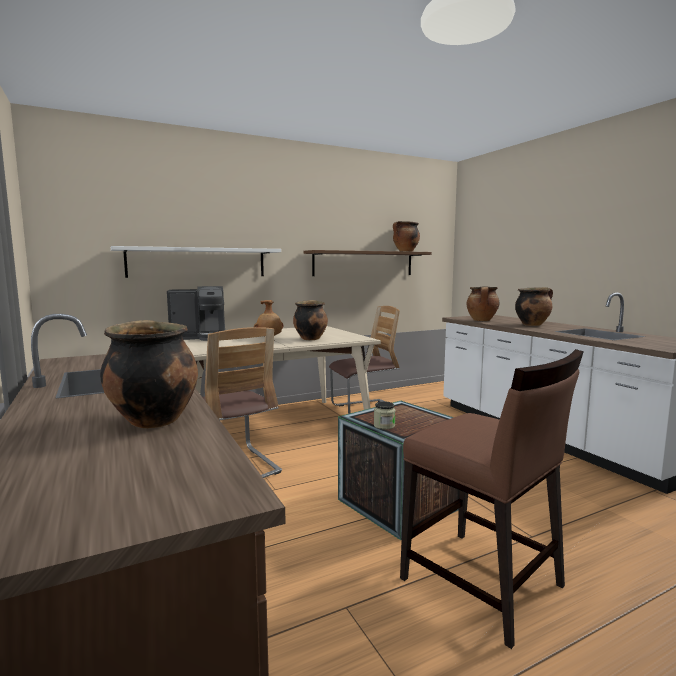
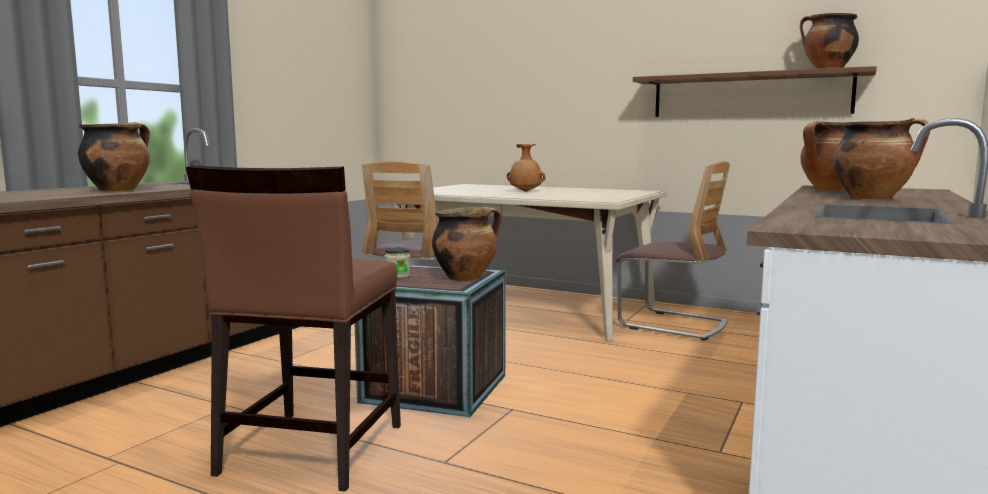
camera: 55 degrees right, 0 degrees up
(198, 262) = (510, 101): white shelf -> none
(200, 337) = (479, 186): coffee machine -> none
(310, 338) = (554, 195): cooking pot -> cooking pot (466, 277)

